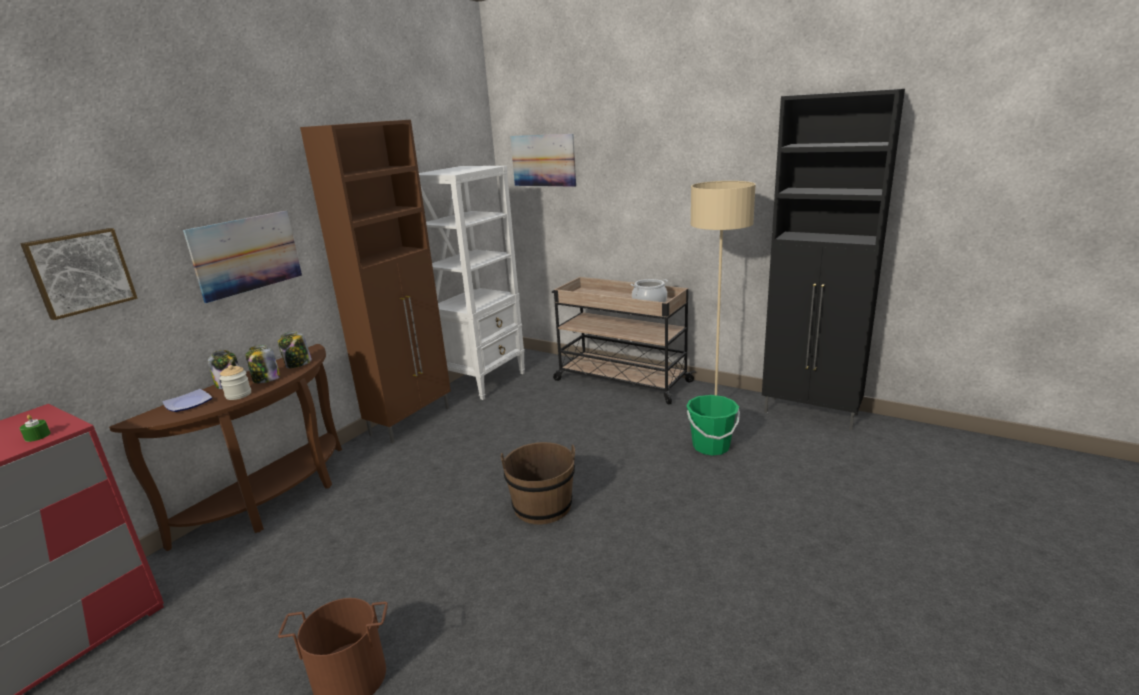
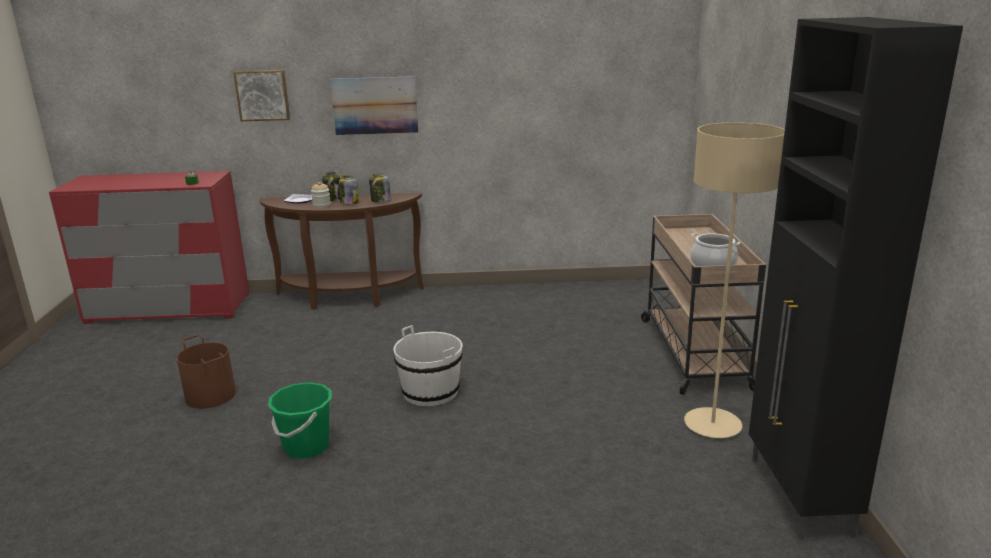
camera: 55 degrees right, 0 degrees up
(412, 421) = (491, 293): brown cabinet -> none
(485, 381) = (594, 292): white bookcase -> none
(542, 506) = (430, 392): brown bucket -> white bucket
(543, 160) = (718, 64): picture -> none
(711, 447) = (624, 445): green bucket -> green bucket (306, 447)

